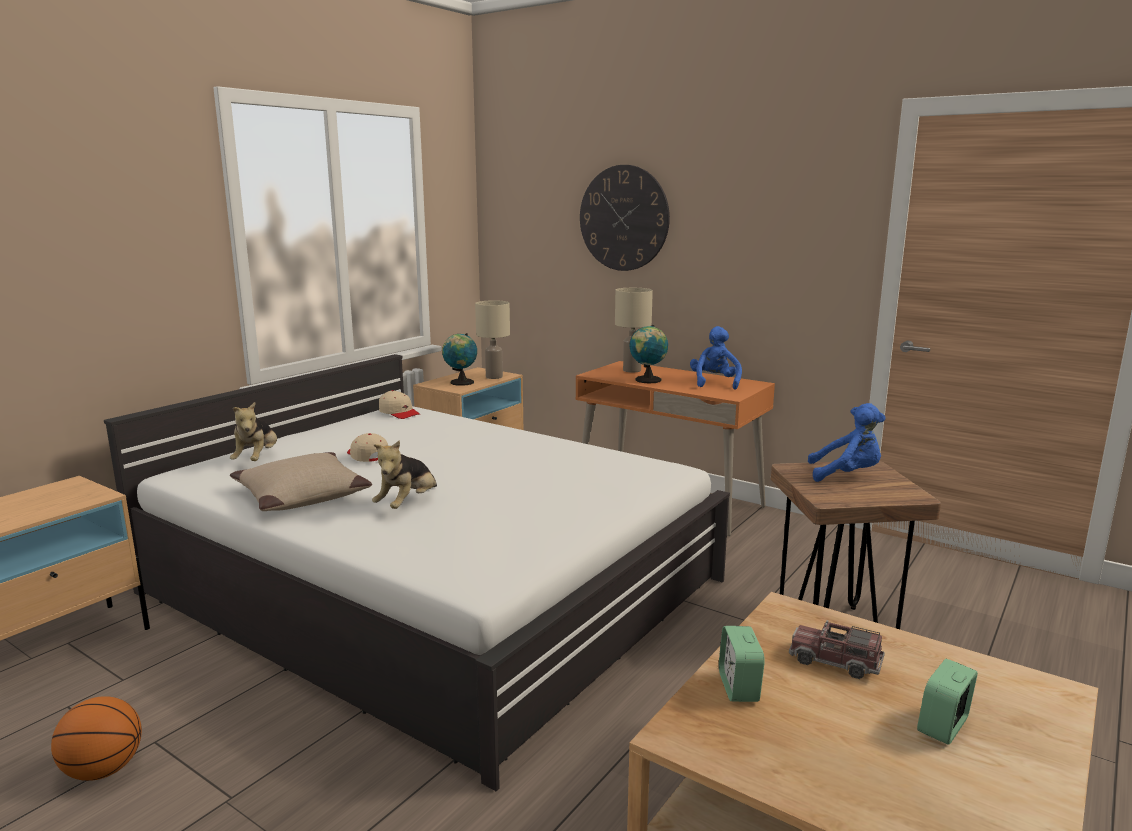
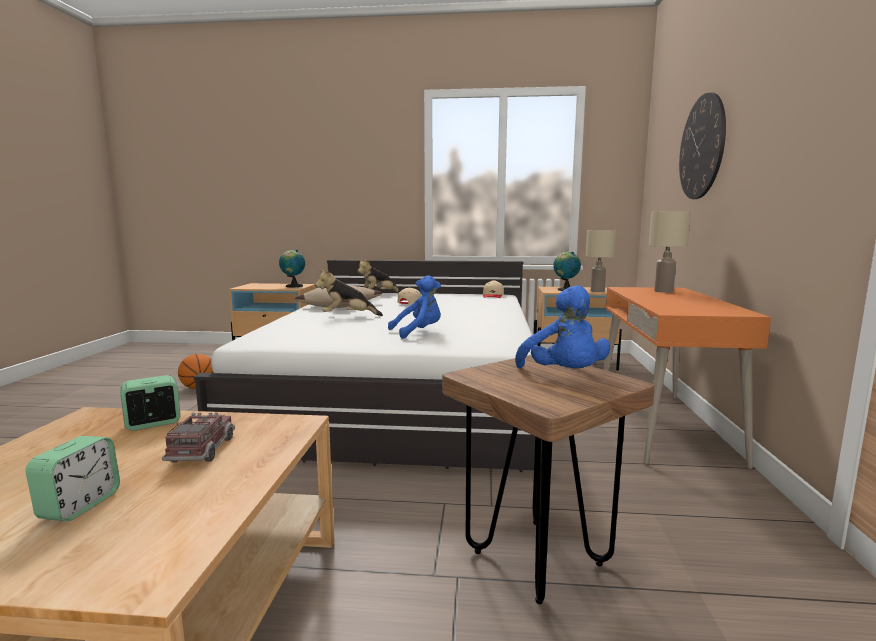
camera: 60 degrees right, 5 degrees down
(647, 380) = (645, 296): globe -> globe (293, 286)
(714, 383) = (699, 306): blue plush toy -> blue plush toy (418, 332)
(943, 726) = (80, 505): alarm clock -> alarm clock turned 90 degrees clockwise

